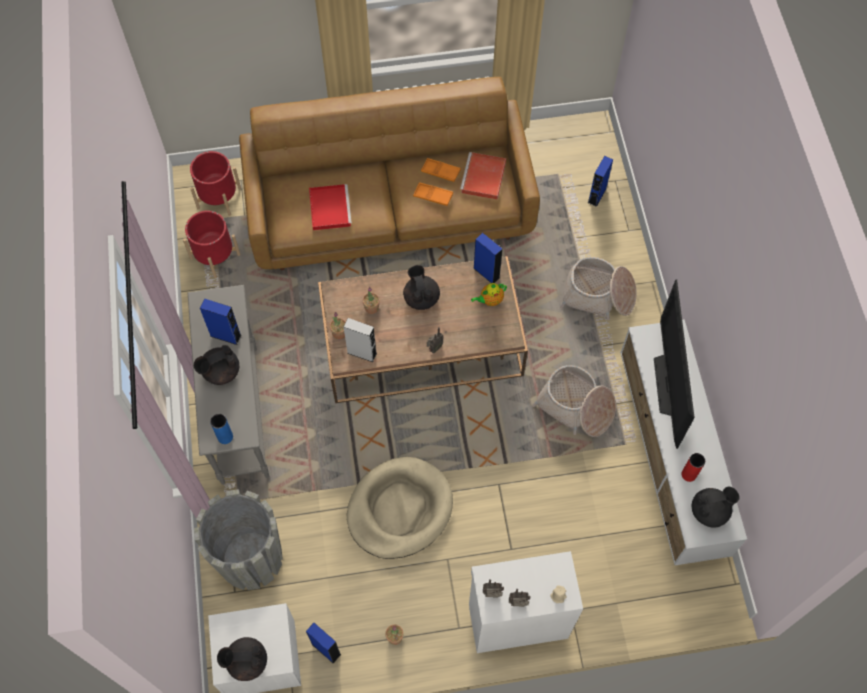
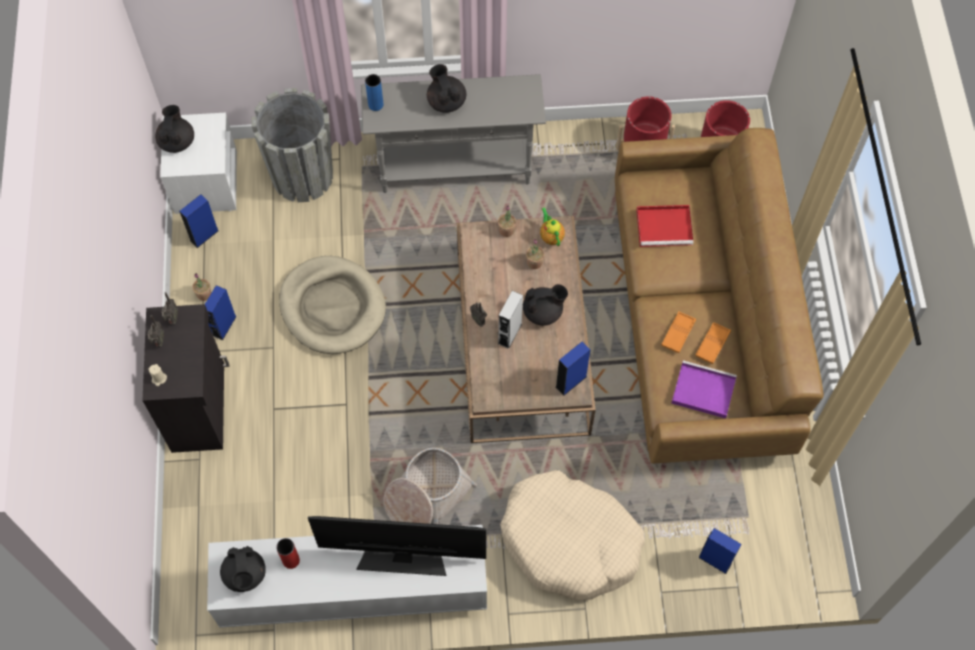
camera: 95 degrees right, 0 degrees up
(225, 335) = (486, 106): blue speaker -> blue speaker (224, 326)
(362, 353) = (480, 250): grey speaker -> grey speaker (509, 333)
(483, 178) = (702, 391): red tray -> purple tray
(490, 300) = (534, 382): teapot -> teapot (551, 236)
(516, 619) = (200, 406): white cabinet -> black cabinet
(598, 295) = (569, 541): basket -> beige dog bed

